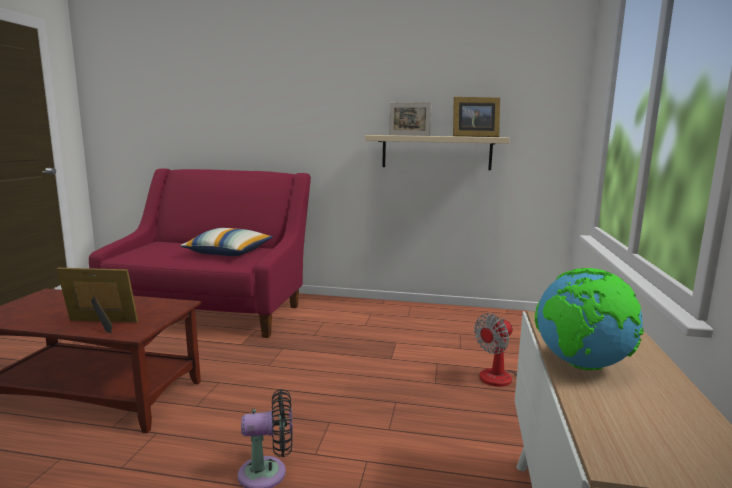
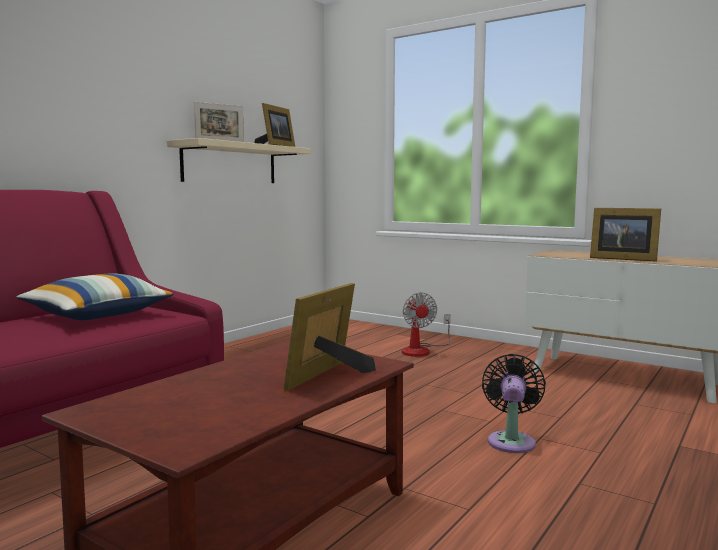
camera: 65 degrees left, 5 degrees down
(582, 365) = (621, 258): globe -> picture frame

